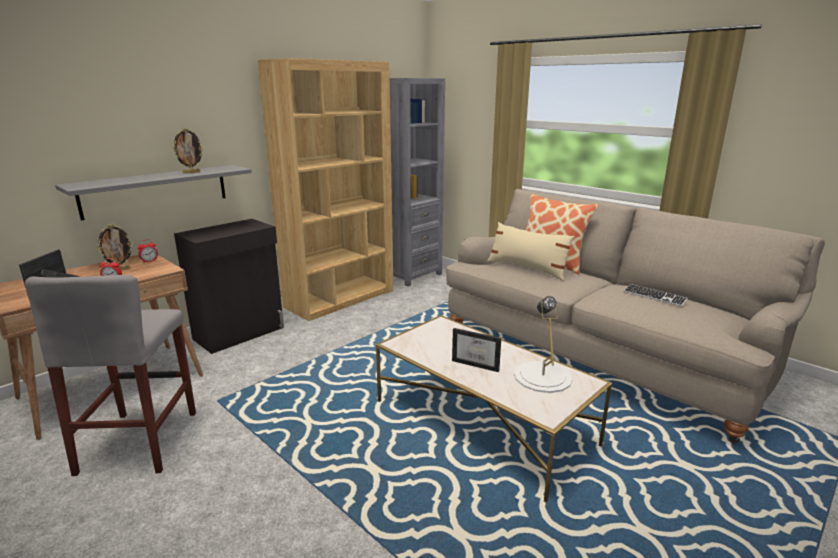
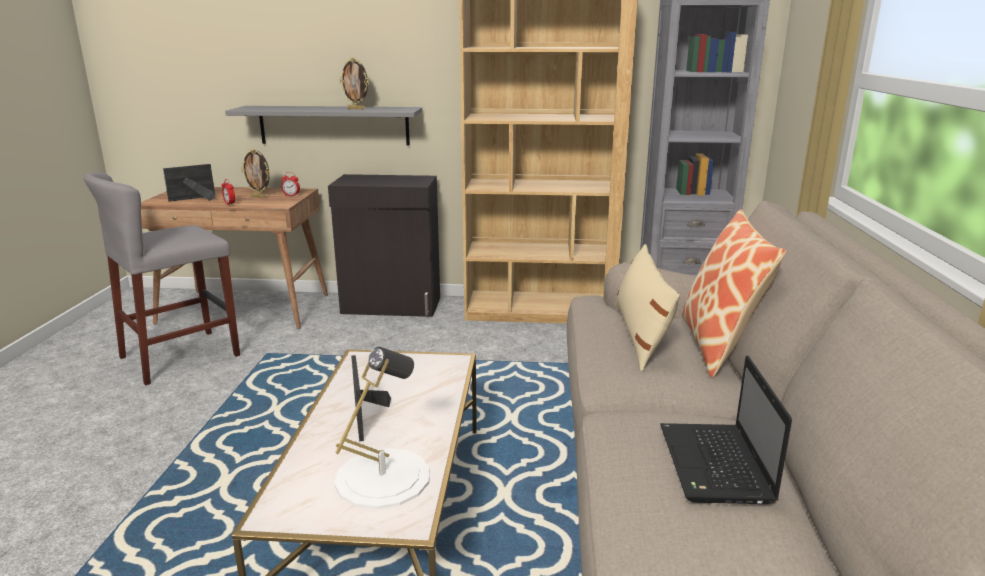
camera: 50 degrees right, 0 degrees up
(654, 296) = (716, 465): keyboard -> laptop

